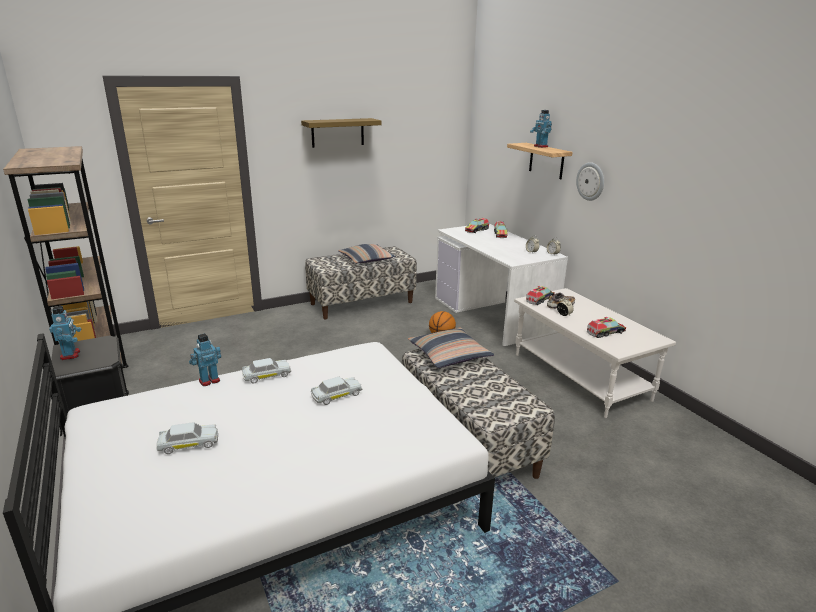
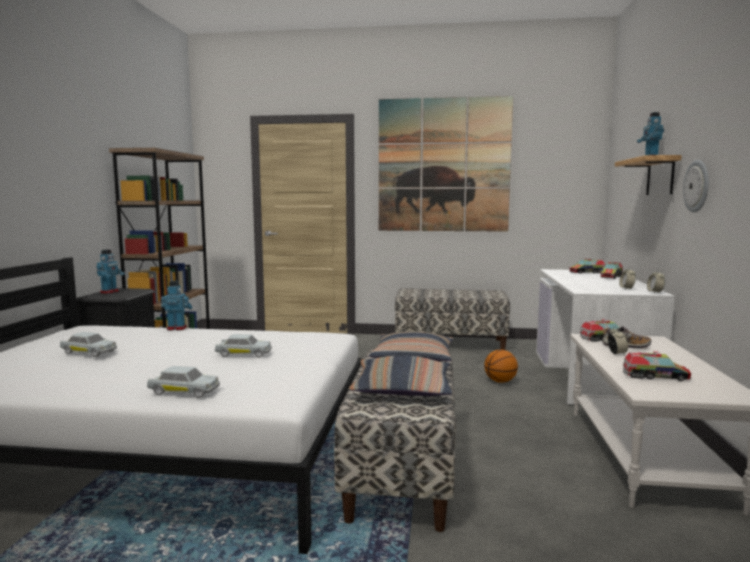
camera: 35 degrees right, 15 degrees down
(267, 376) = (219, 333): white toy car -> white toy car (184, 391)
(337, 132) = (443, 165): shelf -> picture
(366, 260) = (455, 294): pillow -> pillow (402, 389)

